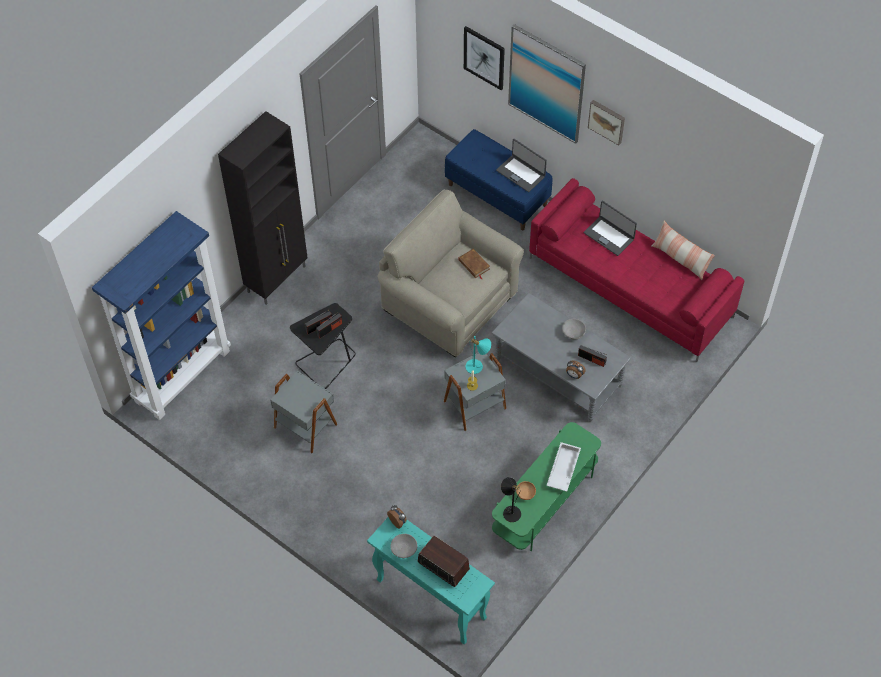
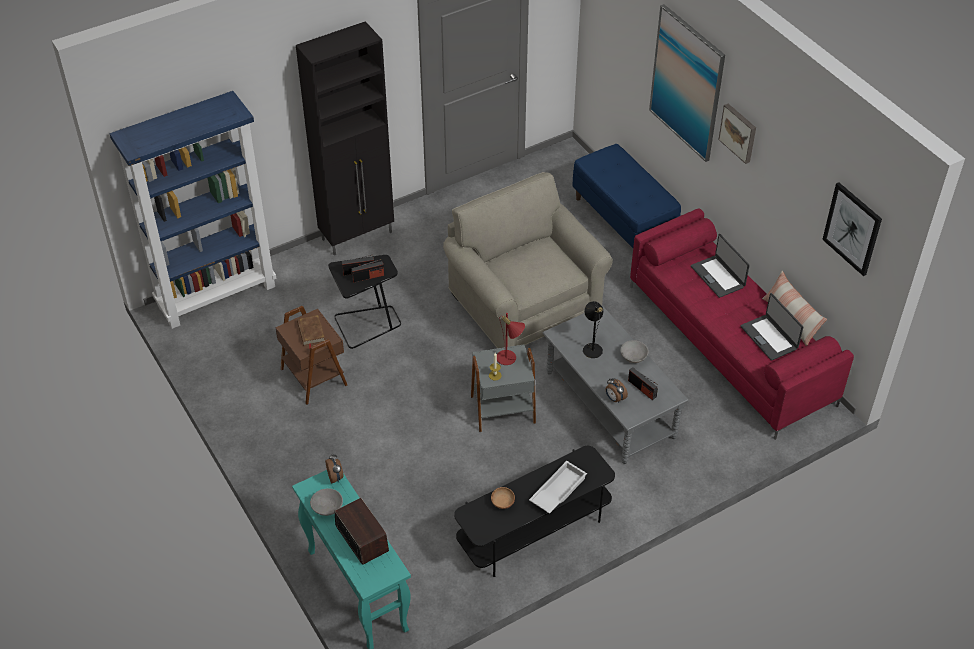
camera: 20 degrees right, 10 degrees down
(306, 425) = (315, 376): grey side table -> brown side table
(474, 265) = (552, 260): brown book -> brown book (311, 332)
(477, 367) = (509, 359): turquoise table lamp -> red table lamp
(484, 57) = (634, 50): picture -> picture (852, 228)
(510, 510) = (477, 515): black table lamp -> black table lamp (592, 347)
(521, 173) = (648, 194): laptop -> laptop (769, 337)
(544, 501) = (533, 530): green tv stand -> black tv stand

